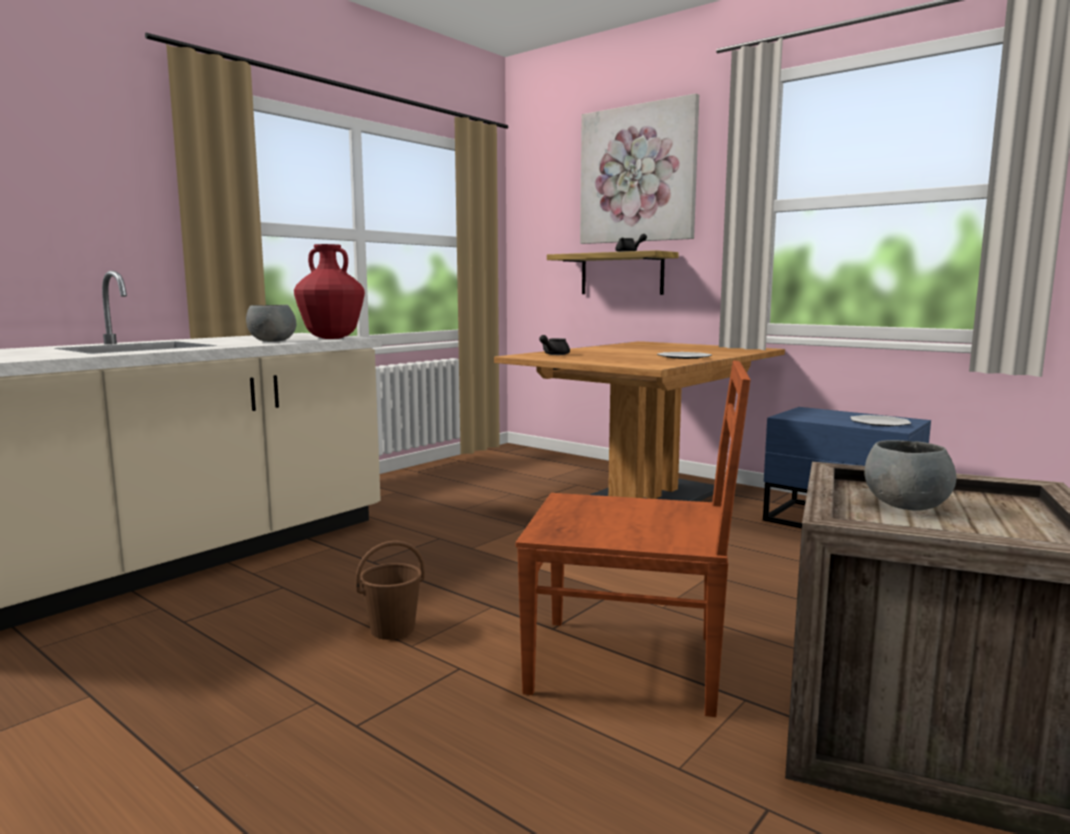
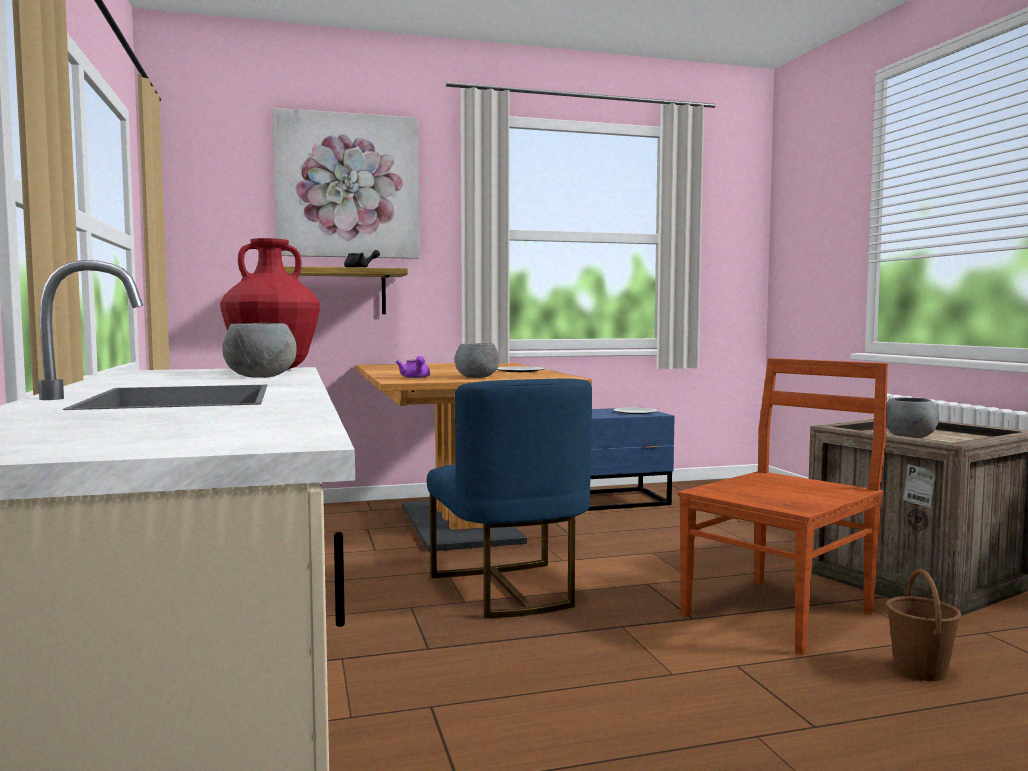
camera: 55 degrees left, 5 degrees down
(391, 630) = (627, 674): brown bucket -> brown bucket (920, 671)
(515, 553) = (508, 590): none -> blue chair
(553, 354) = (415, 377): black teapot -> purple teapot
(590, 359) = (477, 377): none -> grey bowl

